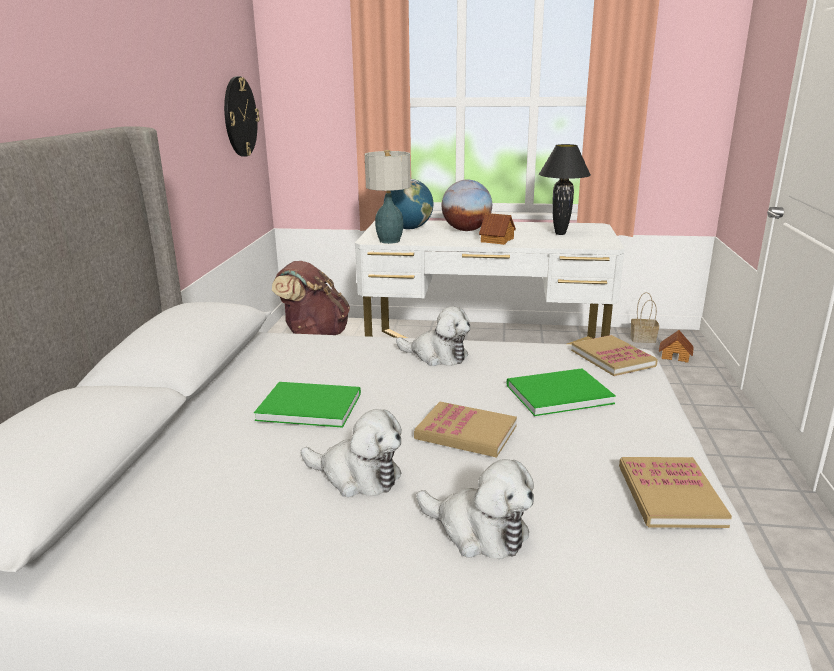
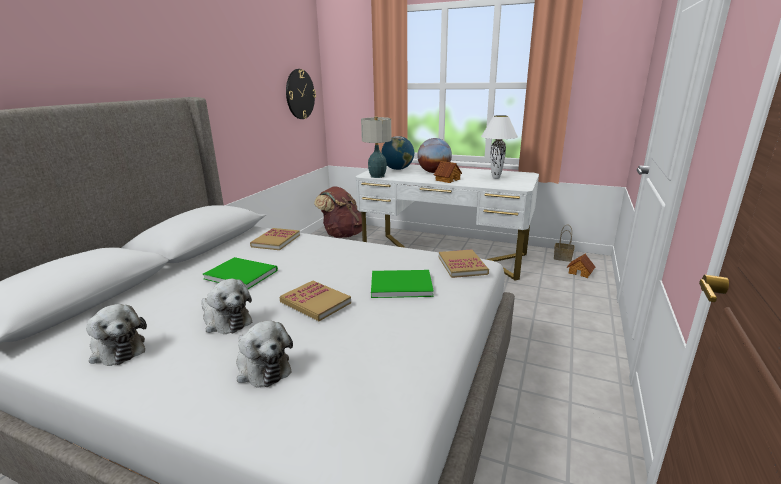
camera: 15 degrees right, 0 degrees up
(437, 356) = (347, 251): plush toy -> plush toy (117, 349)
(560, 234) = (495, 178): black table lamp -> white table lamp
(670, 495) = (408, 365): book -> book (276, 241)

